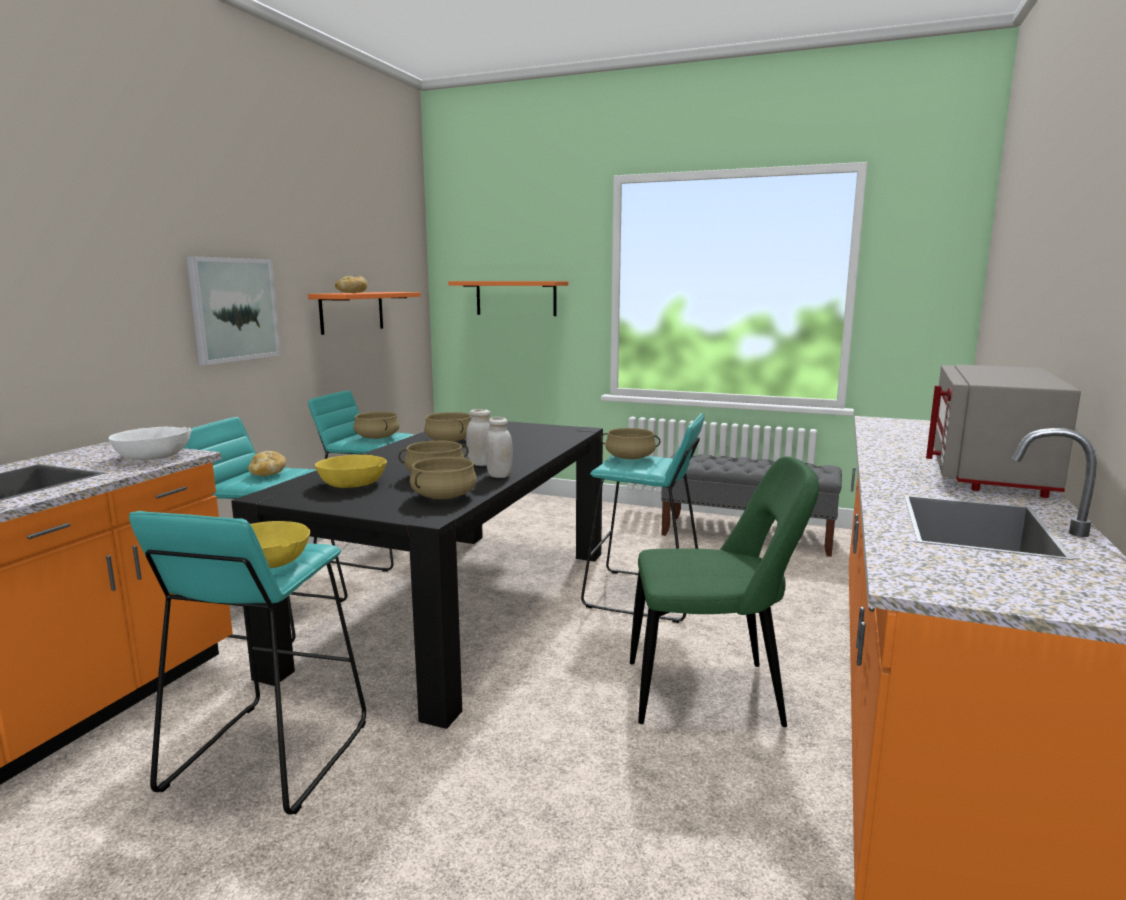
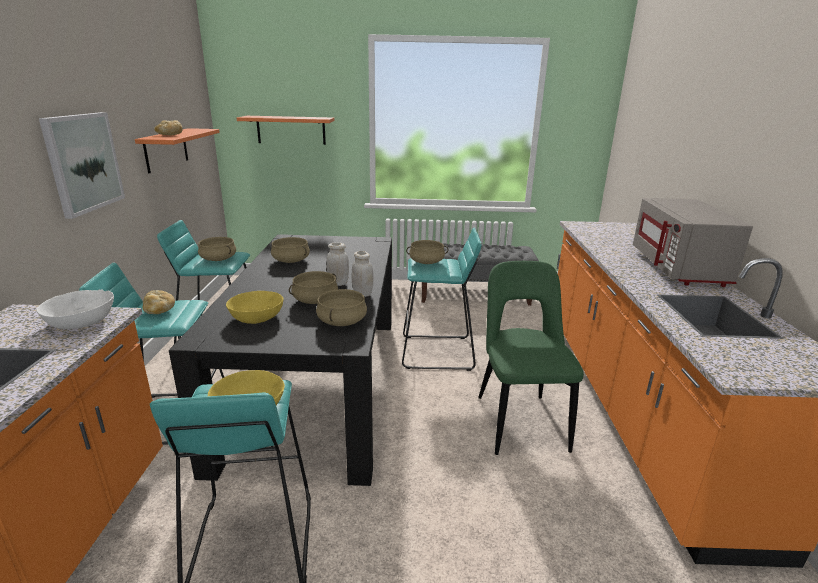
camera: 20 degrees left, 10 degrees up
(712, 694) = (519, 420): green chair -> green chair turned 75 degrees counterclockwise

